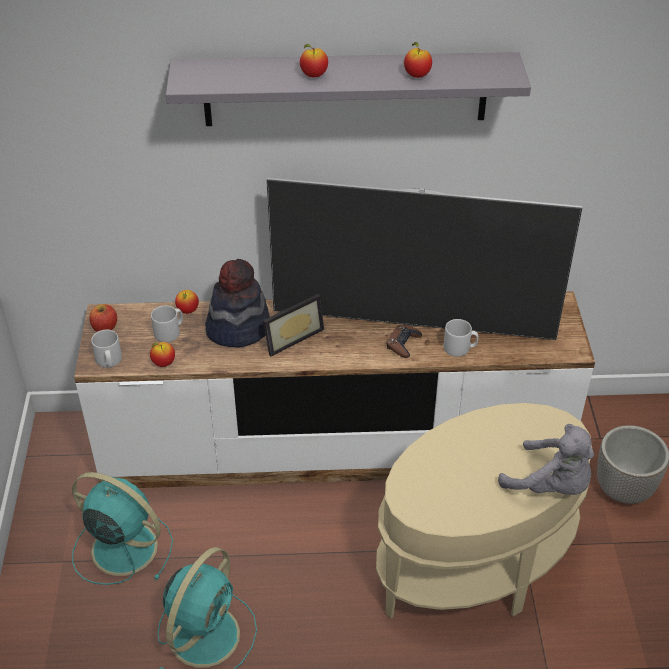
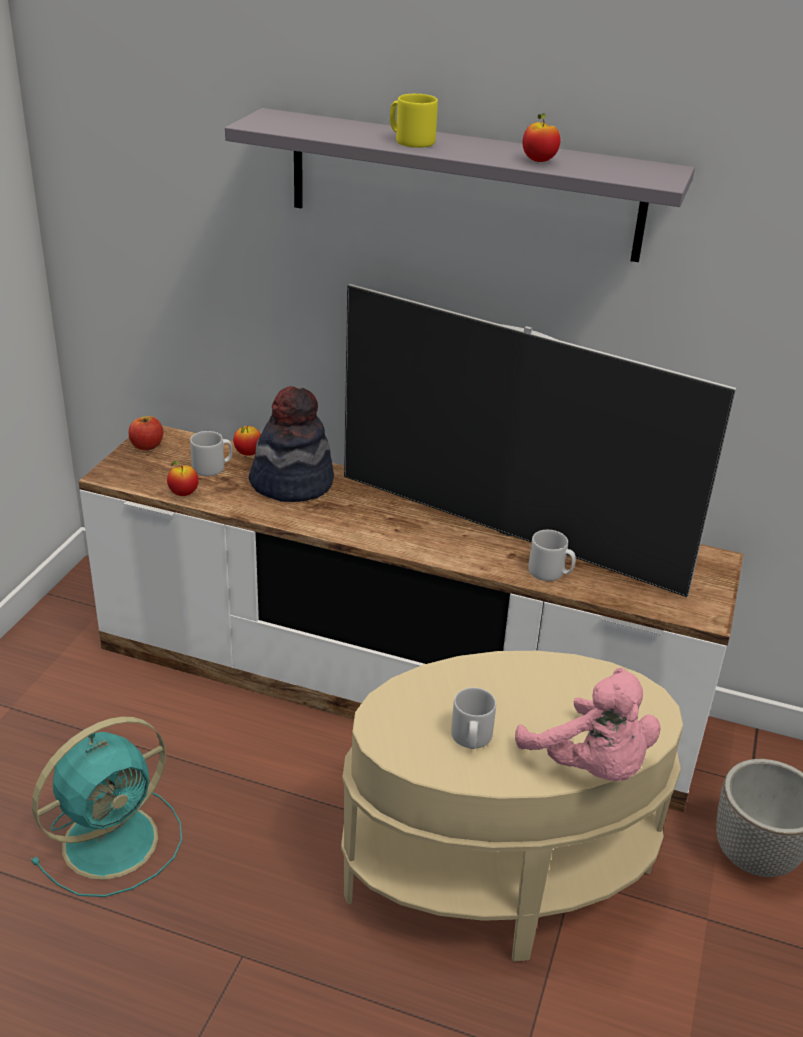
camera: 20 degrees right, 10 degrees down
(109, 361) = (126, 476): grey mug -> grey mug (471, 739)
(121, 547) = (83, 714): turquoise fan -> none
(291, 336) = (347, 506): picture frame -> none
(314, 75) = (411, 141): apple -> yellow mug
(403, 344) = (480, 549): brown game controller -> none
(551, 485) = (590, 766): grey plush toy -> pink plush toy

